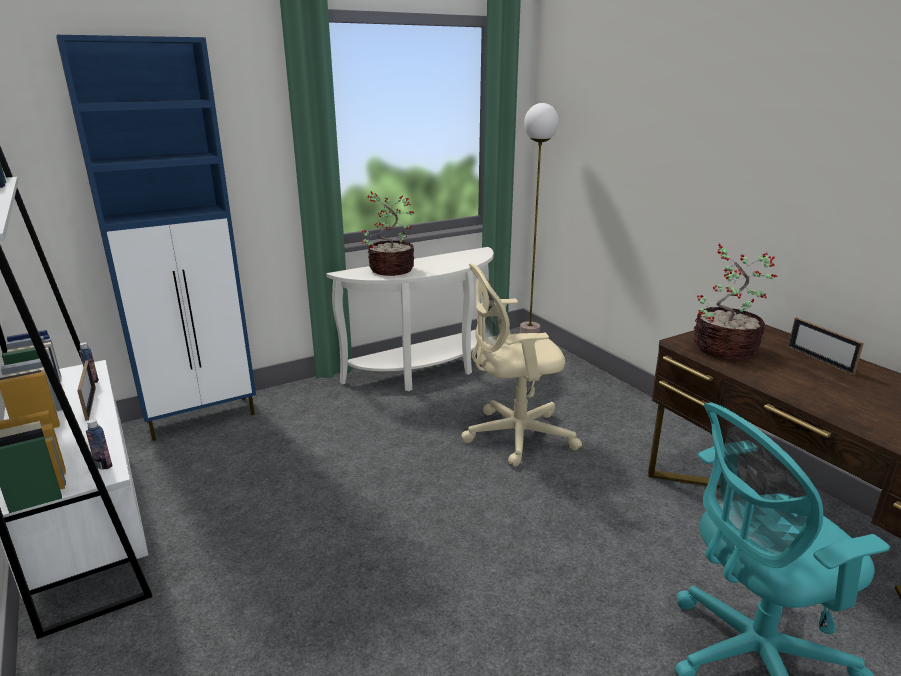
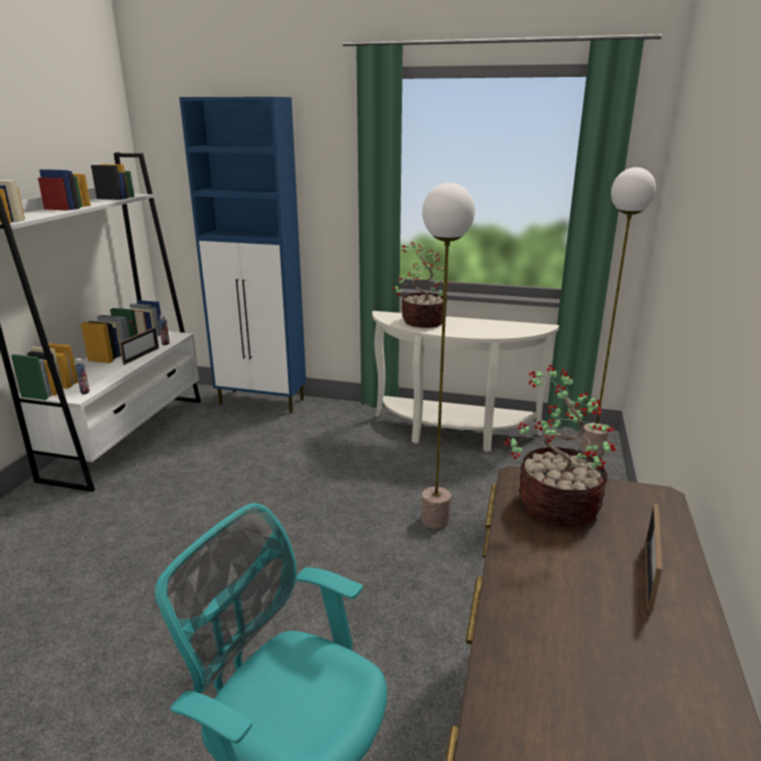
camera: 45 degrees right, 0 degrees up
(513, 436) = (435, 519): beige office chair -> floor lamp

